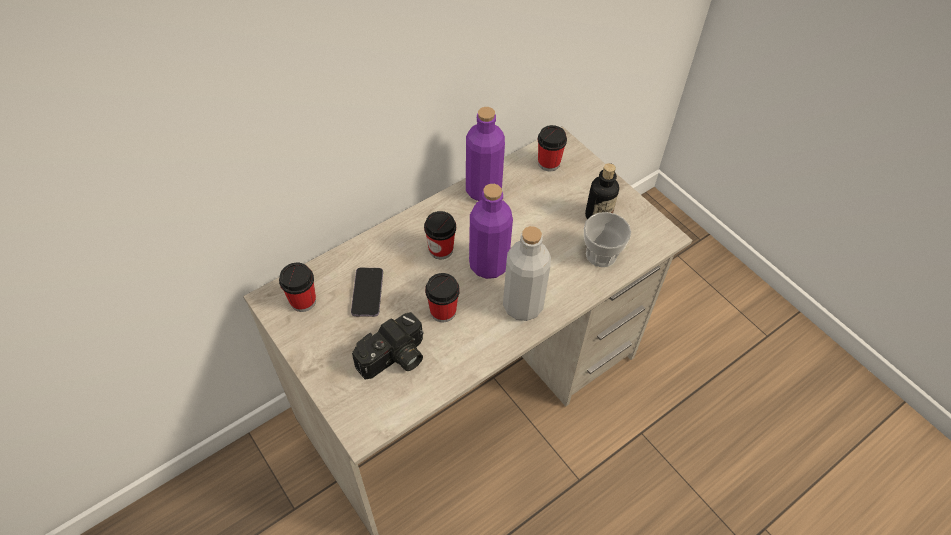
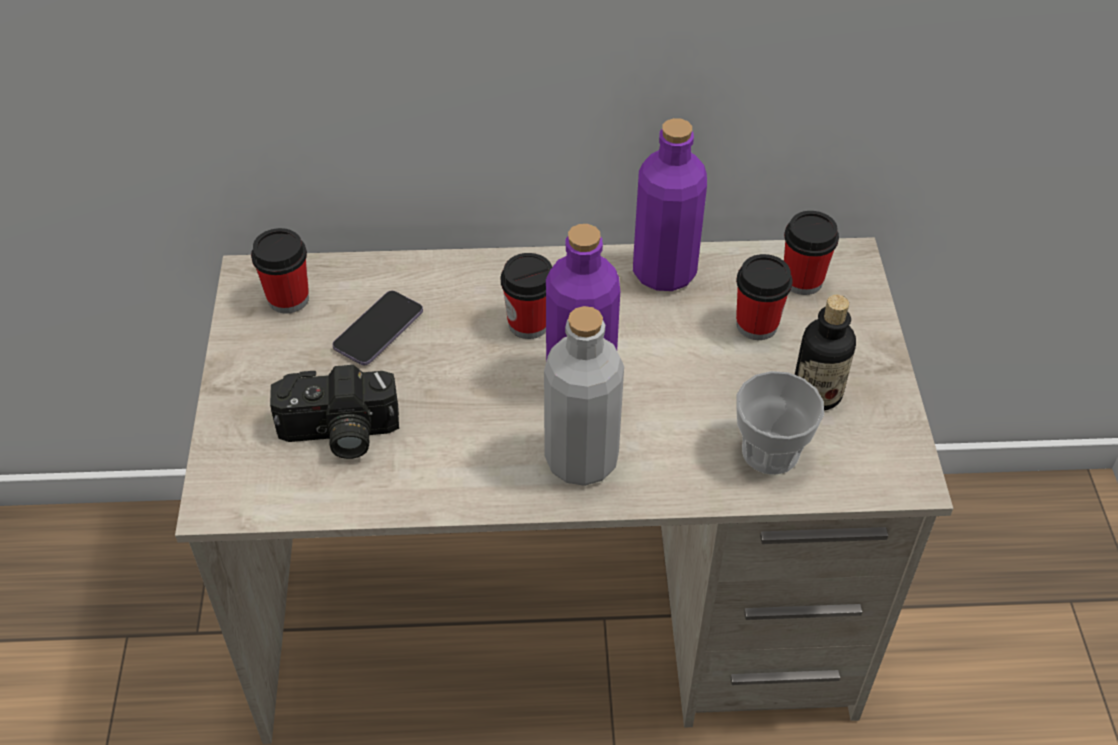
camera: 35 degrees right, 5 degrees down
(443, 311) = (458, 407): cup -> cup (756, 325)

